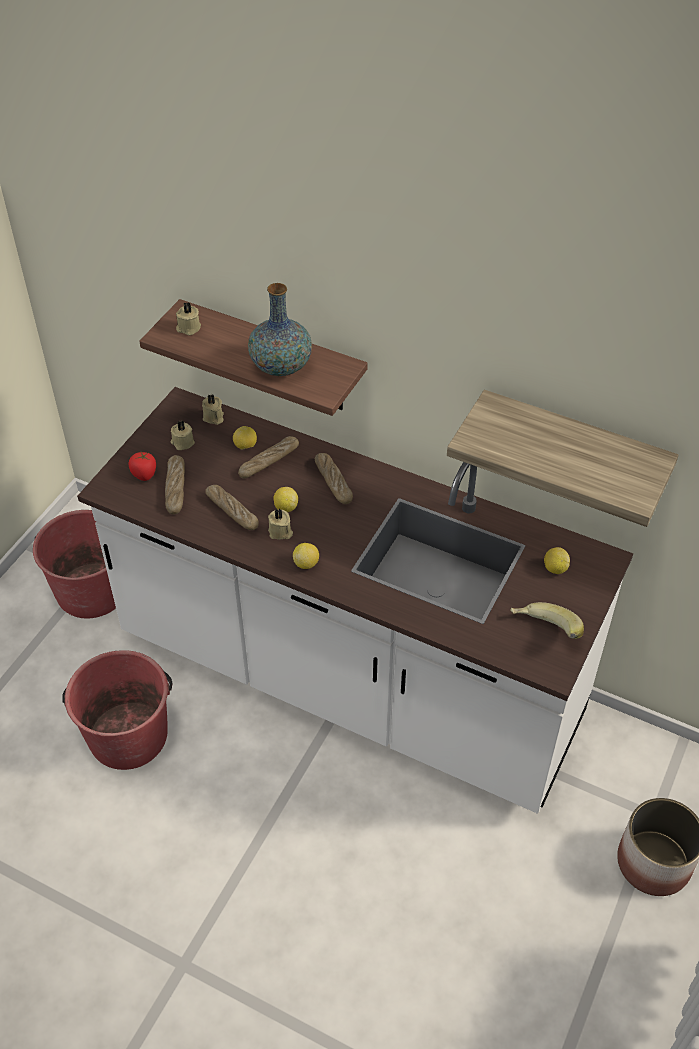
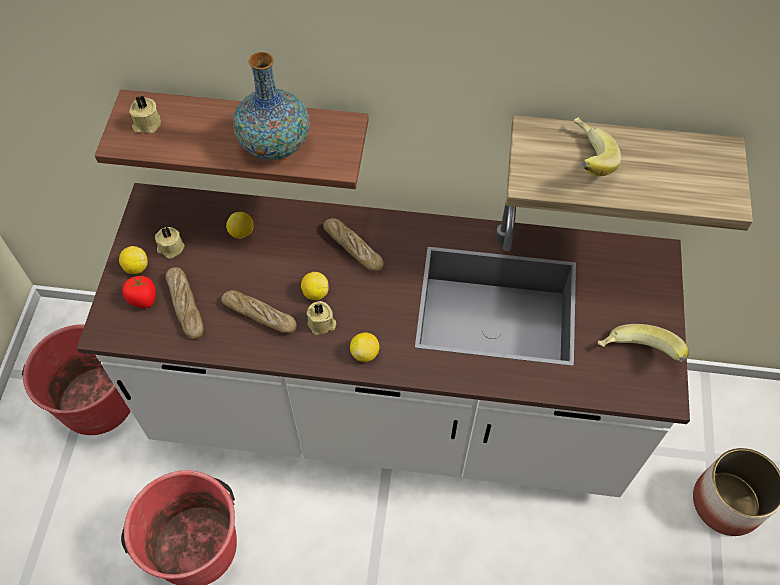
camera: 20 degrees left, 10 degrees up
(213, 417) = (193, 208): beige candle -> none
(269, 462) = (275, 244): bread -> none
(526, 436) = (584, 160): none -> banana
(555, 568) = (615, 280): lemon -> lemon (136, 267)

